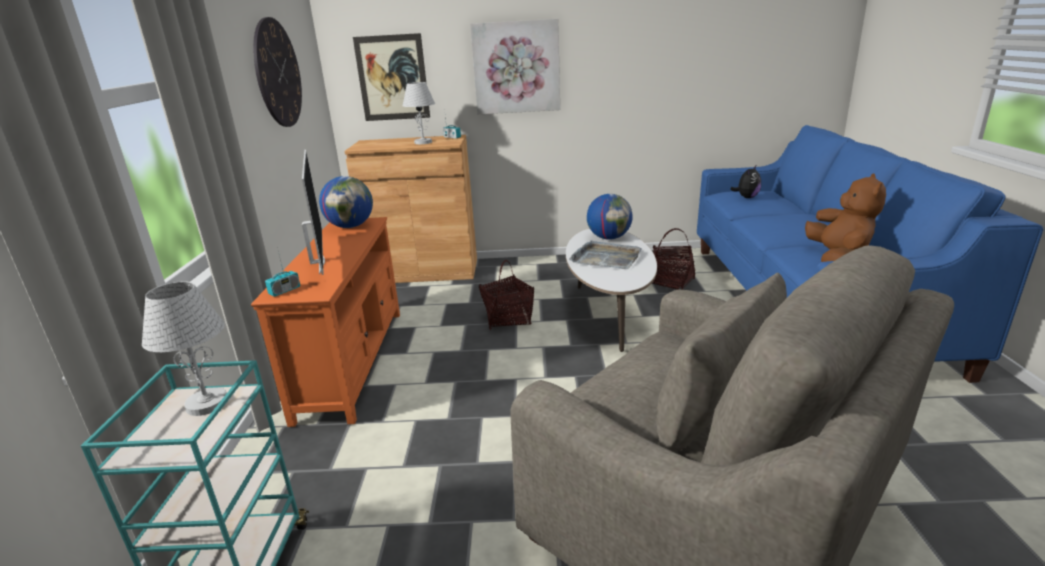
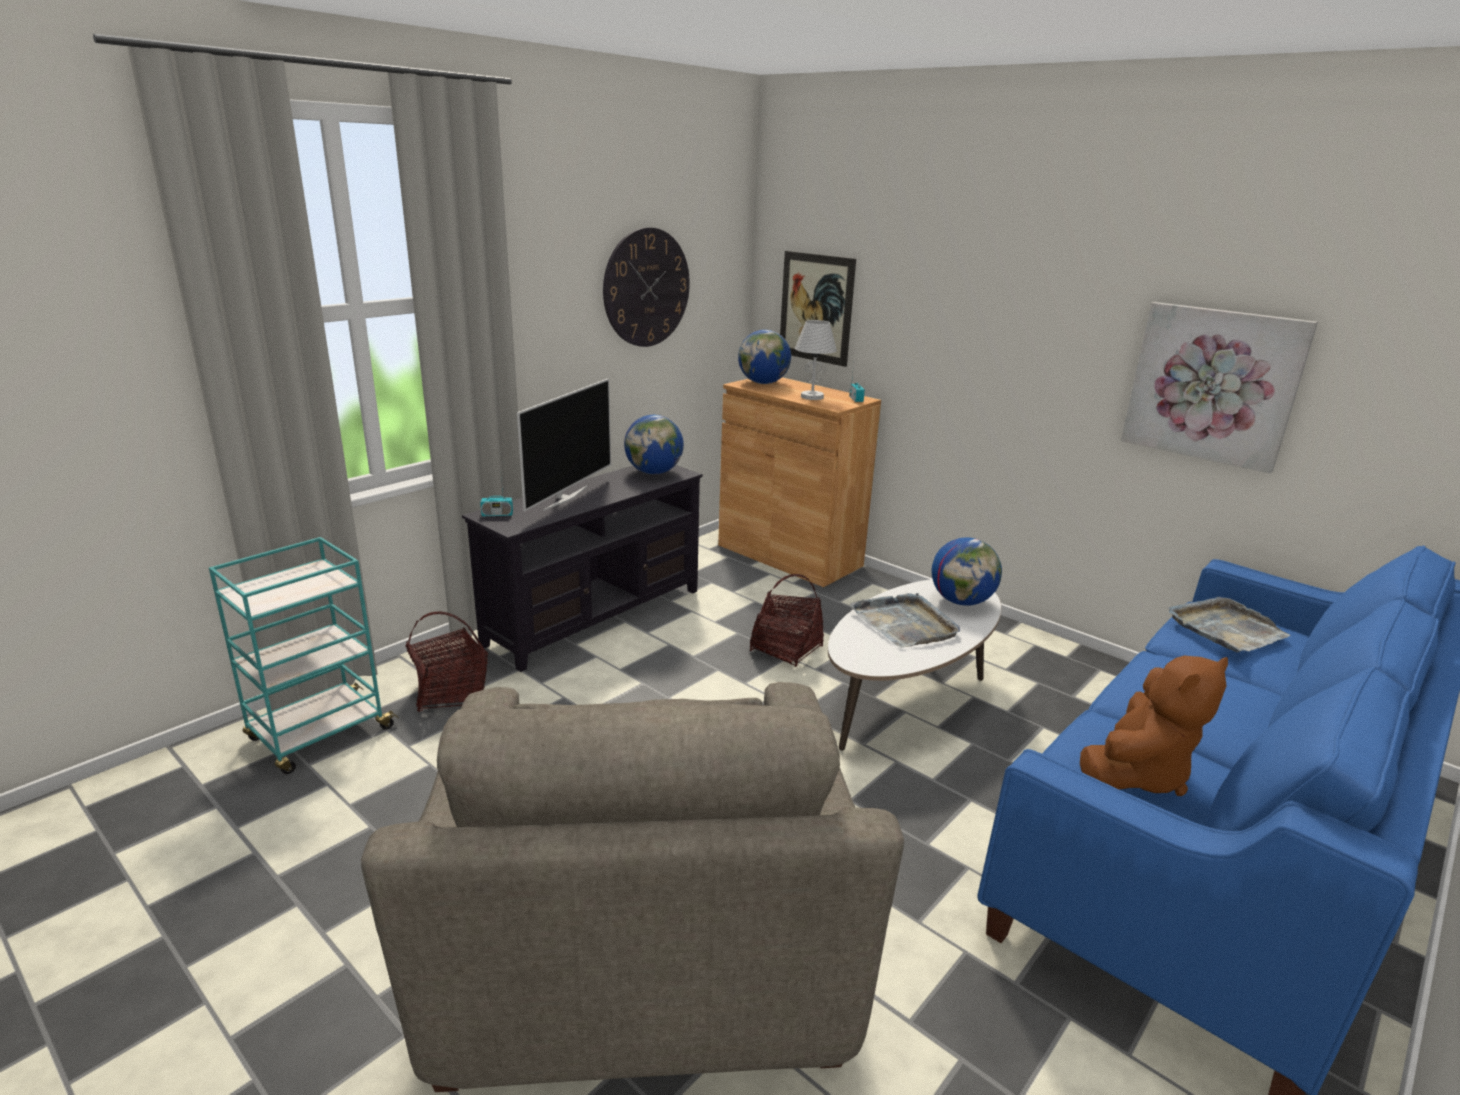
camera: 40 degrees right, 0 degrees up
(207, 403) = (316, 579): white table lamp -> none
(352, 363) = (595, 617): orange tv stand -> black tv stand
(371, 144) = (763, 383): none -> globe
(516, 67) = (961, 326): picture -> picture (1213, 385)
(670, 282) = (1052, 707): basket -> basket (451, 693)
(746, 197) = (1226, 629): plush toy -> grey tray

